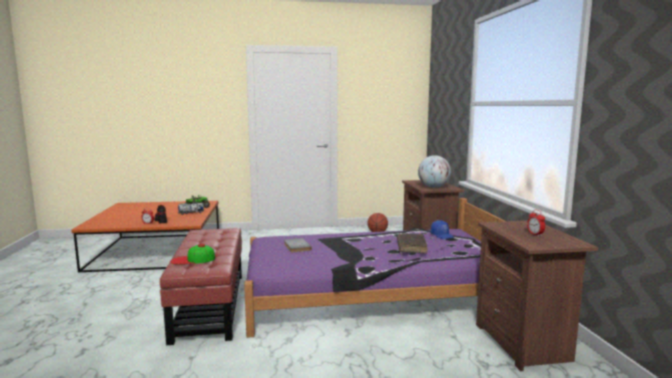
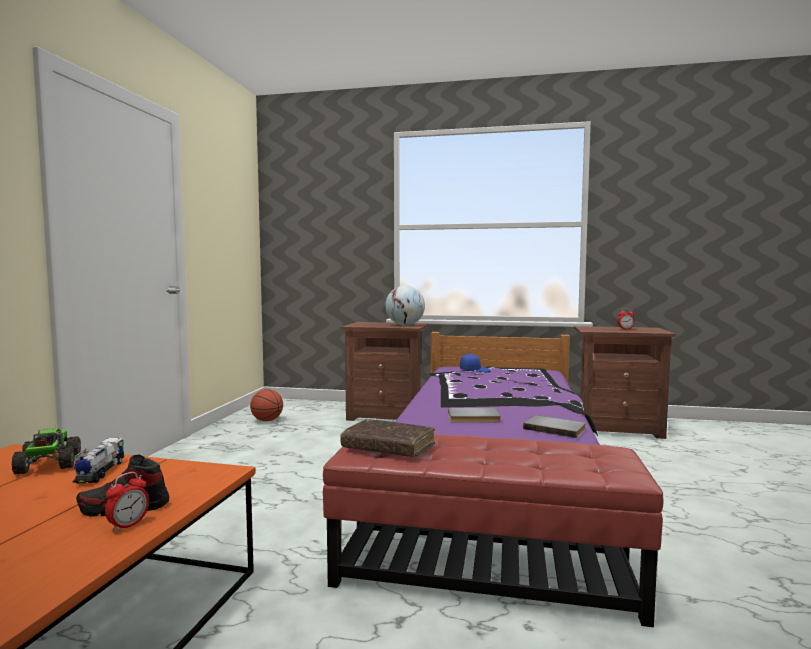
camera: 70 degrees left, 5 degrees down
(193, 260) = (569, 462): cap -> none
(285, 264) = (555, 428): none -> grey book
(411, 247) = (515, 381): brown book -> brown book (388, 447)

